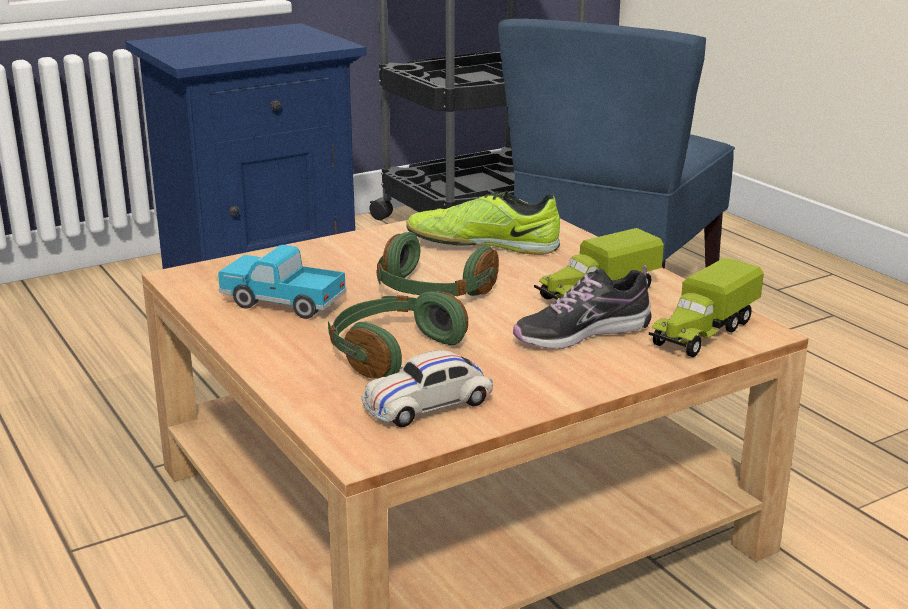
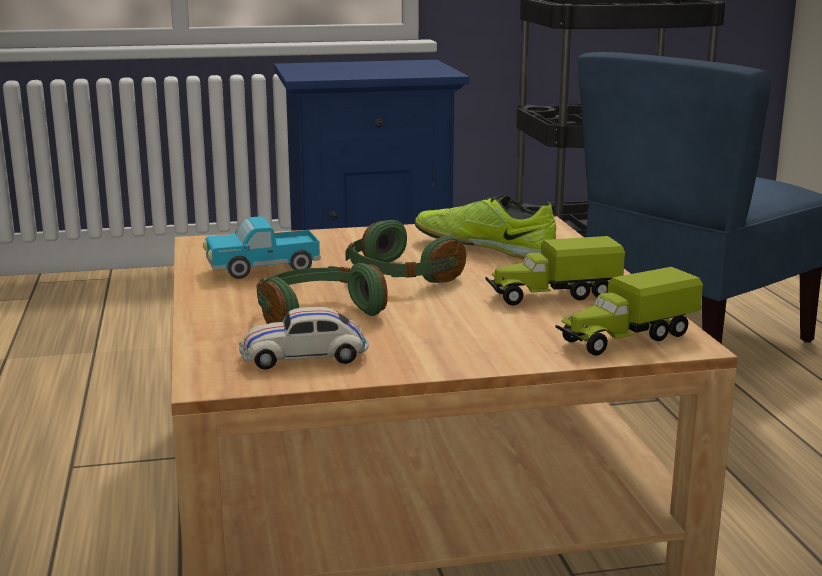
camera: 20 degrees right, 5 degrees down
(282, 303) = (262, 269): toy truck -> toy truck turned 60 degrees counterclockwise
(581, 333) = (504, 323): shoe -> none

